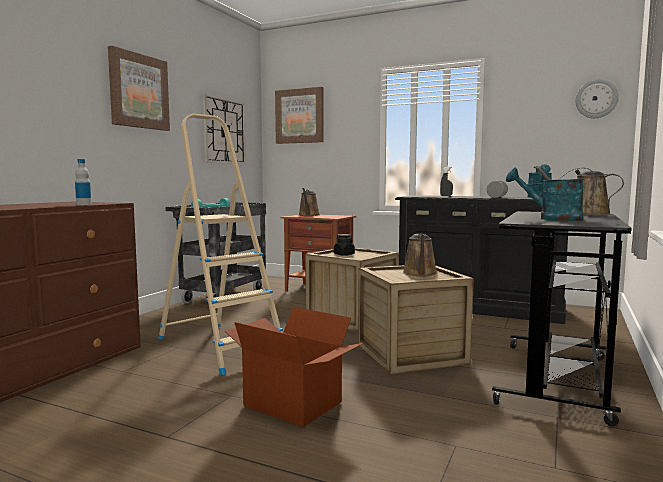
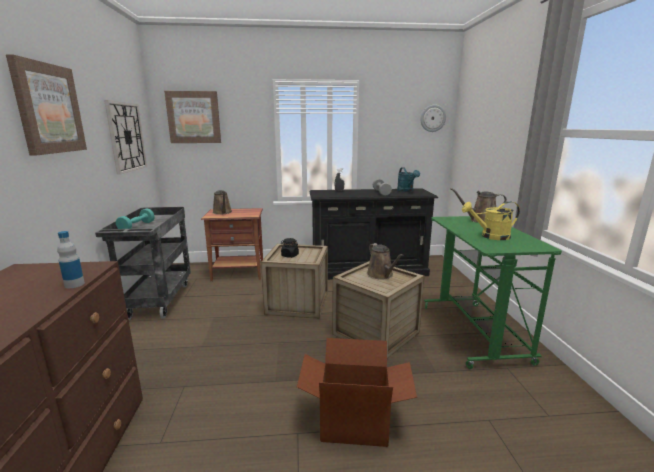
camera: 30 degrees left, 10 degrees up
(220, 346) = (224, 372): beige step ladder -> none
(552, 219) = (490, 236): turquoise watering can -> yellow watering can
(554, 380) = (473, 332): black desk -> green desk

